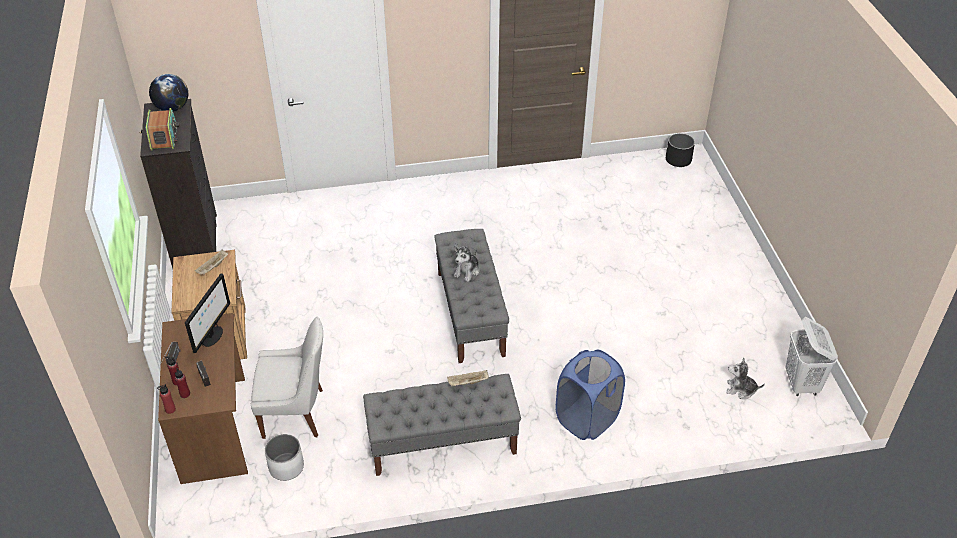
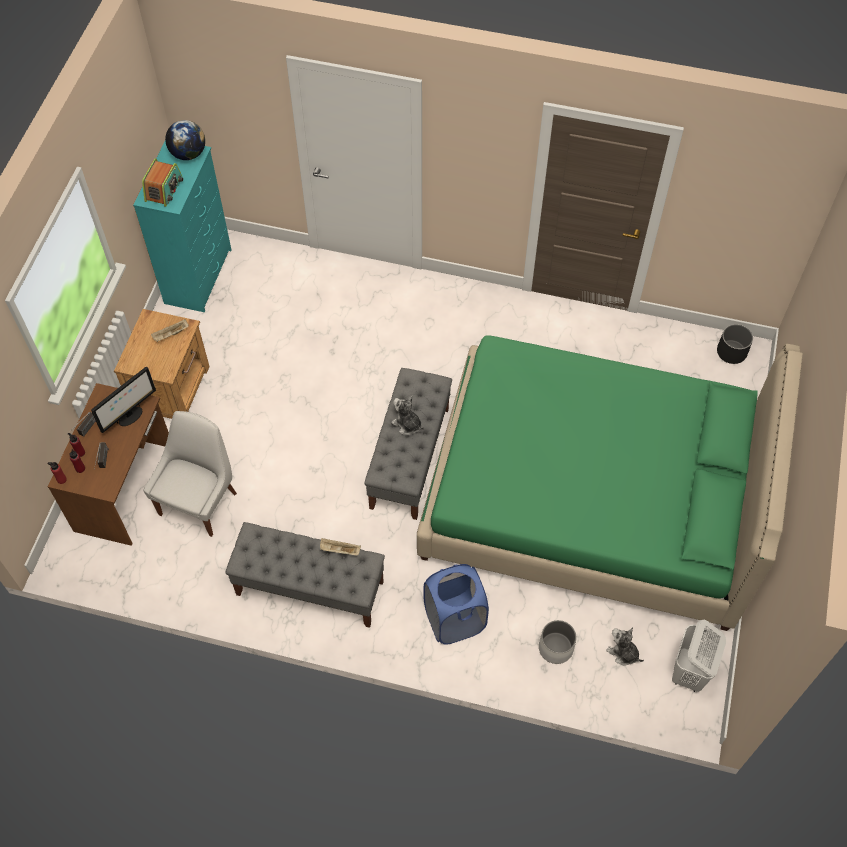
camera: 25 degrees right, 15 degrees up
(196, 242) = (199, 276): black dresser -> turquoise dresser
(286, 467) = (165, 552): white planter -> white planter (555, 647)
(296, 413) = (200, 501): white chair -> white chair turned 90 degrees counterclockwise
(467, 271) = (407, 424): plush toy -> plush toy turned 75 degrees clockwise
(640, 290) = (592, 498): none -> green bed

